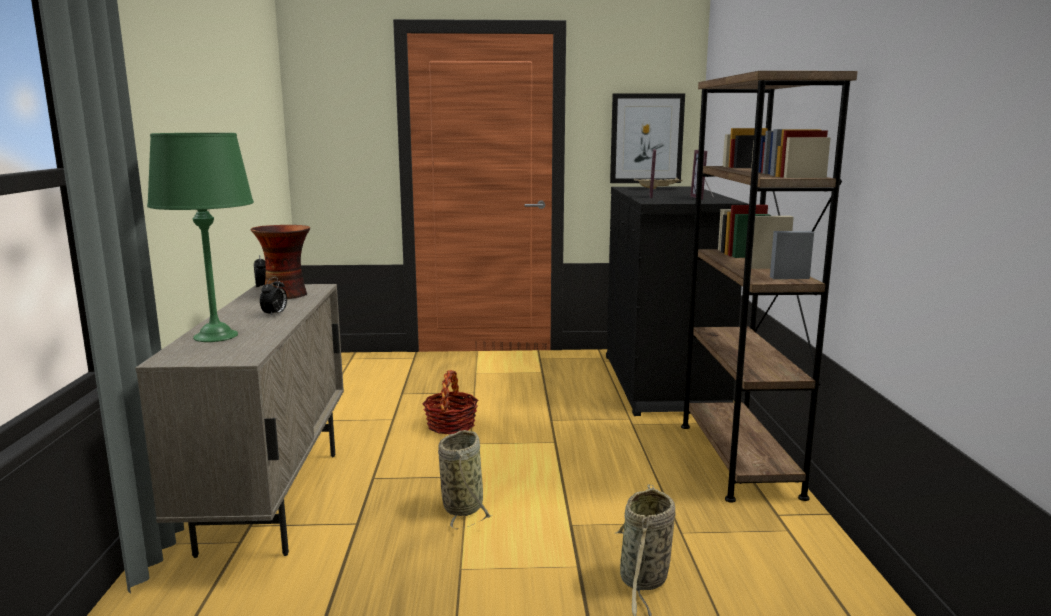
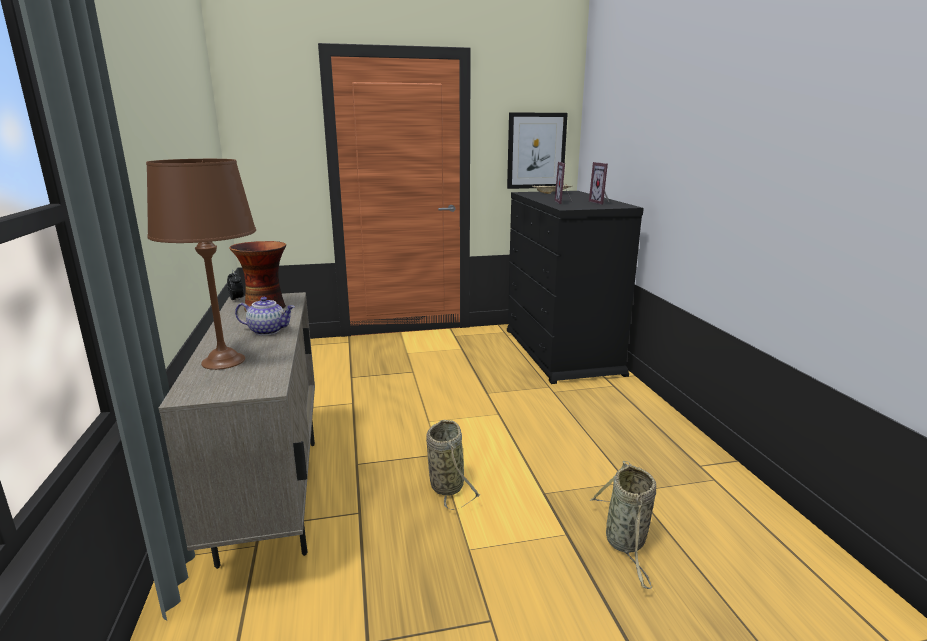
camera: 10 degrees left, 5 degrees up
(215, 336) = (223, 361): green table lamp -> brown table lamp
(275, 314) = (268, 331): alarm clock -> teapot
(451, 425) = (405, 405): basket -> none
(738, 459) = (648, 417): brown bookcase -> none

